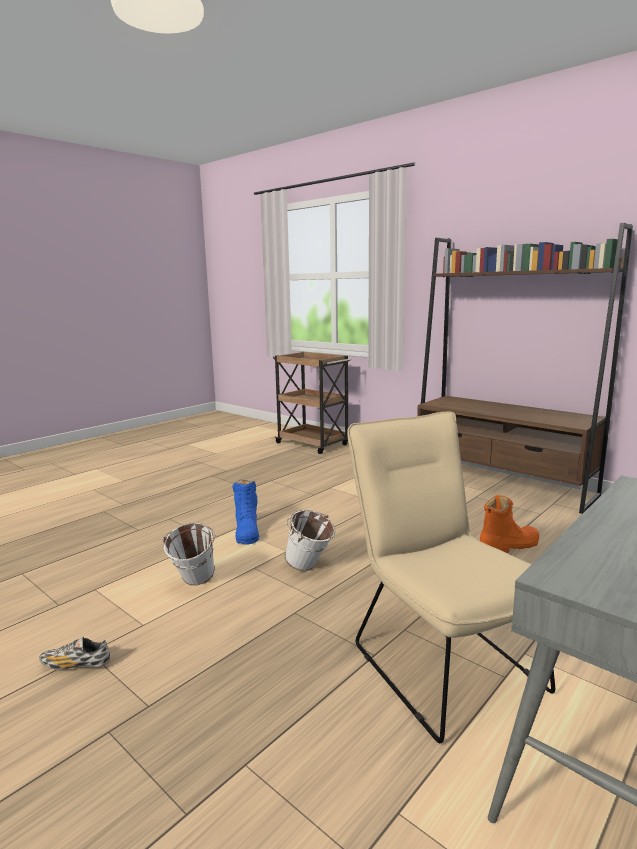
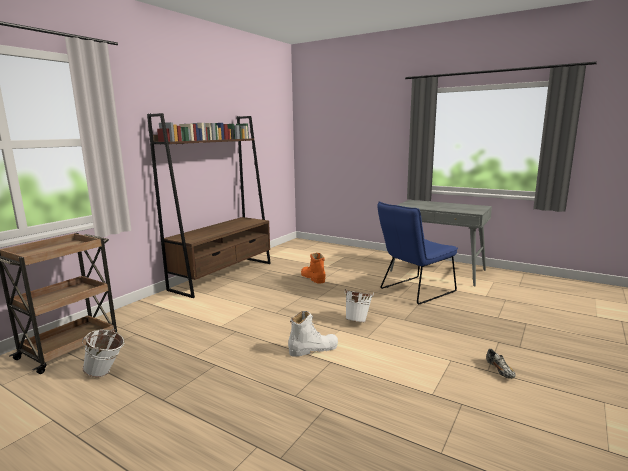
camera: 100 degrees left, 0 degrees up
(193, 584) = (398, 354): white bucket -> white bucket (106, 373)
(247, 531) = (313, 349): blue boot -> white boot
(439, 660) = (414, 291): beige chair -> blue chair

